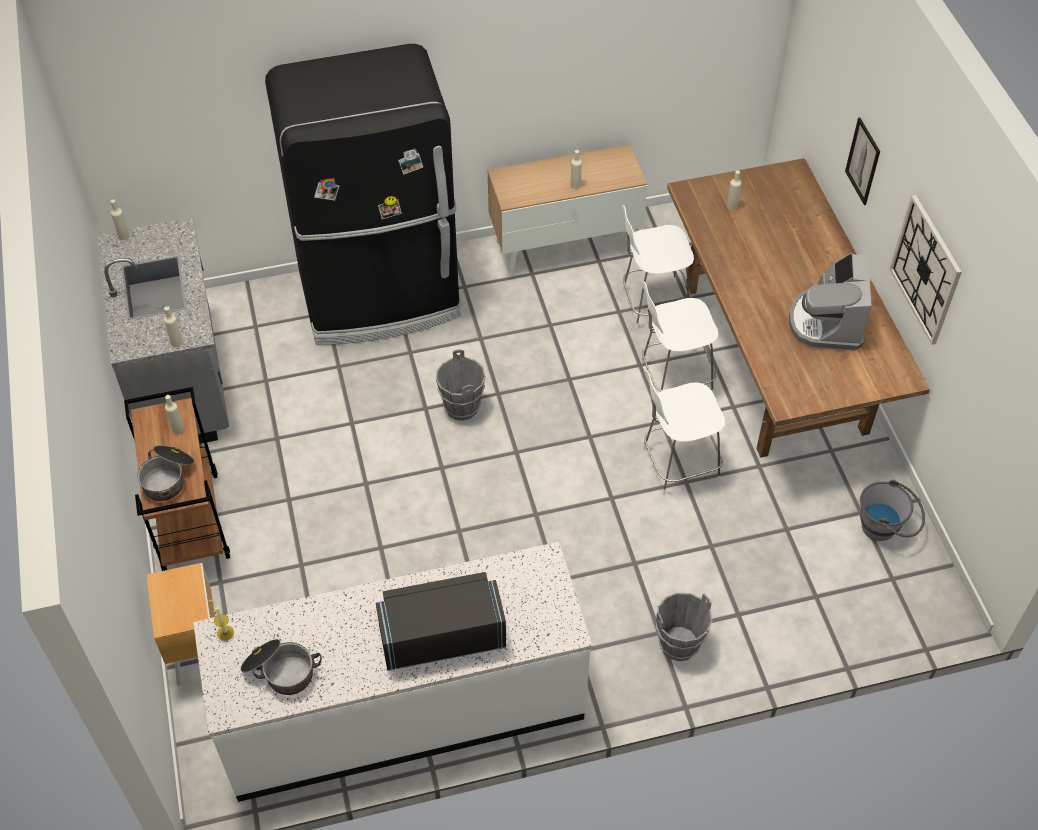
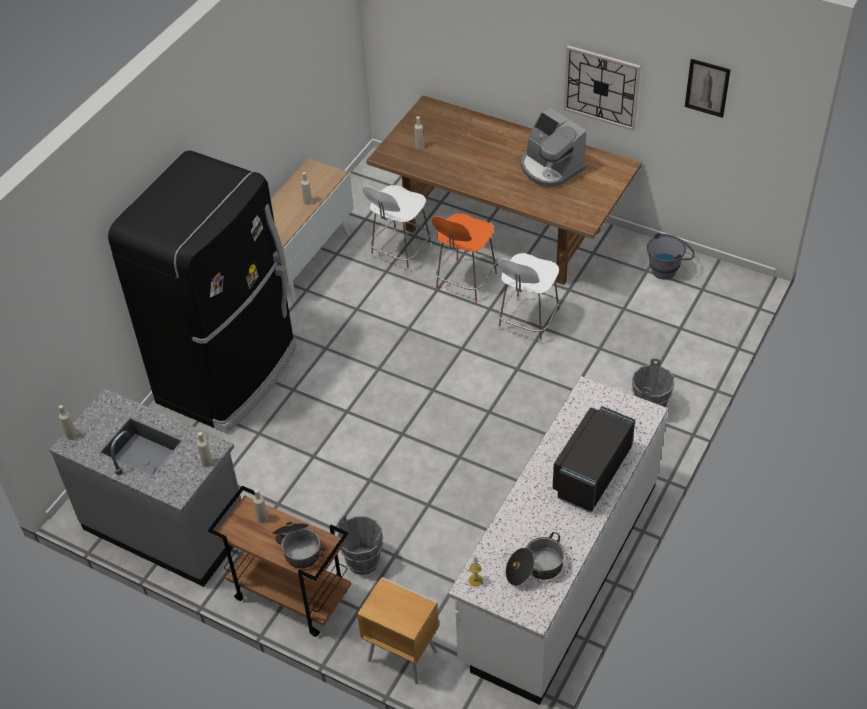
camera: 45 degrees left, 5 degrees down
(461, 407) = (368, 393): grey bucket -> grey bucket (363, 562)
(673, 378) = (465, 282): white chair -> orange chair
(863, 161) = (496, 57): picture -> picture (707, 87)

